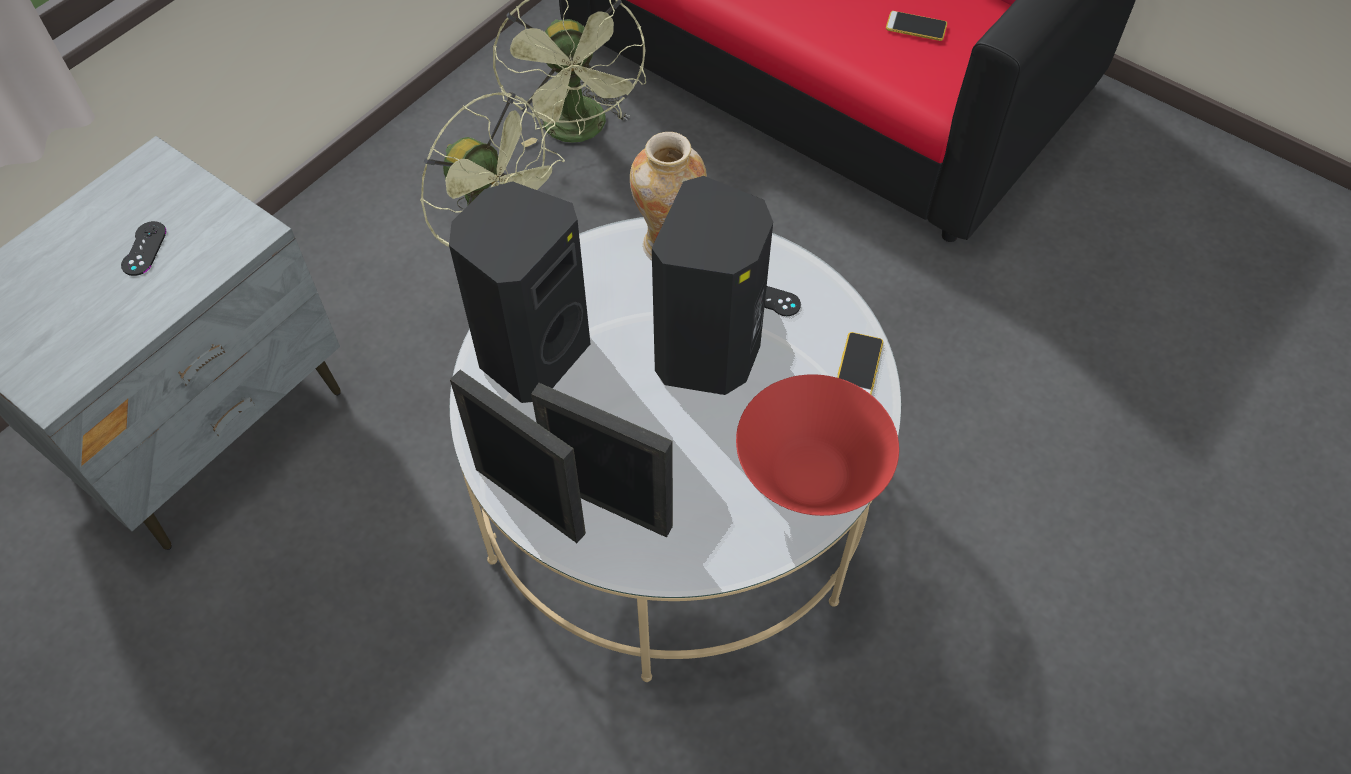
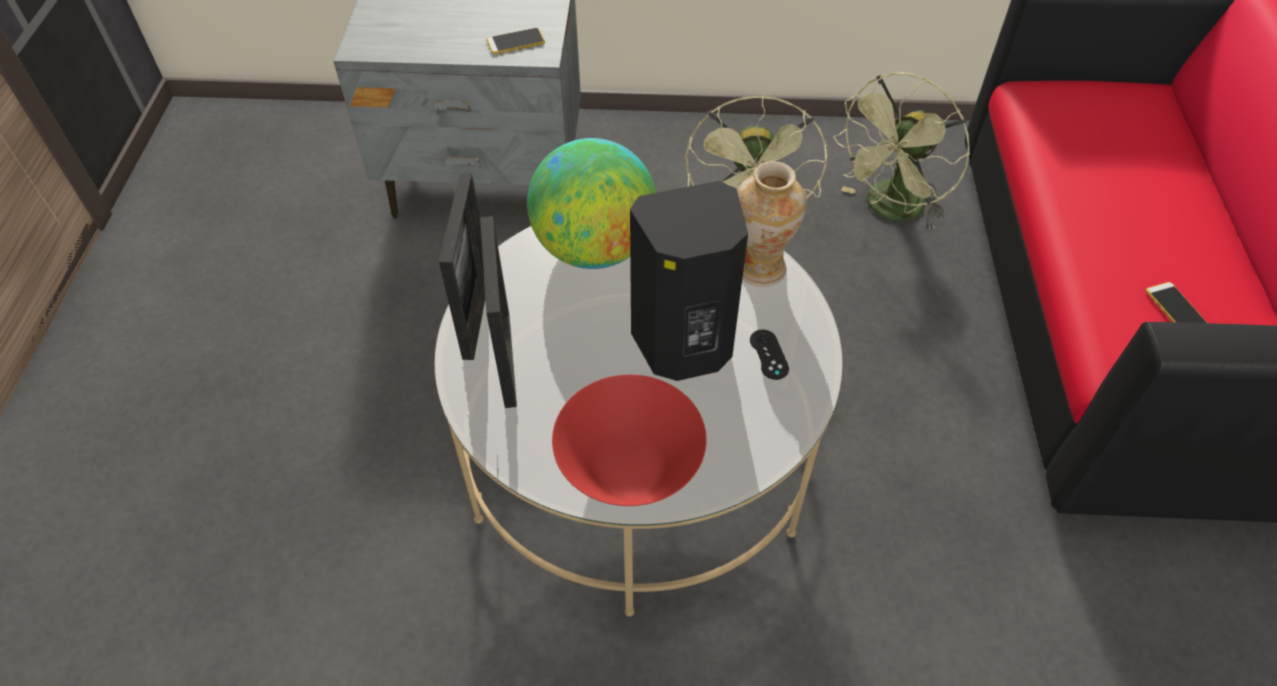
camera: 55 degrees right, 5 degrees down
(144, 248) = (487, 22): black game controller -> none
(531, 354) = (594, 248): black speaker -> globe
(859, 365) = (761, 447): phone -> phone (515, 42)

